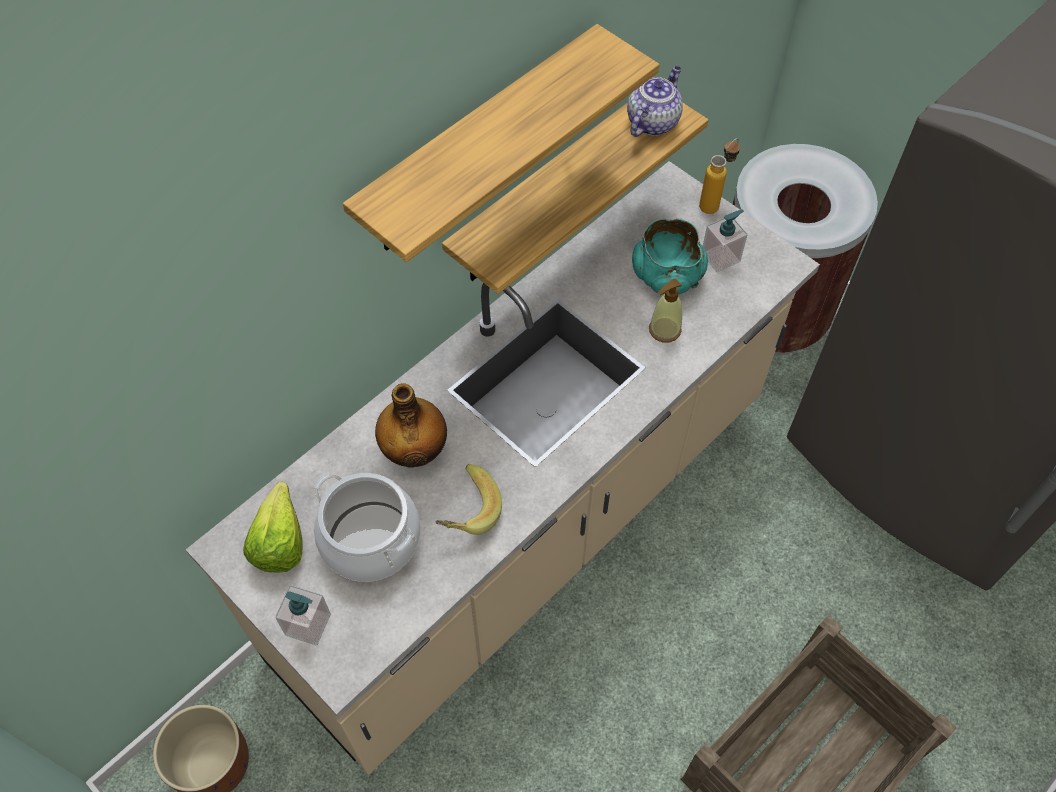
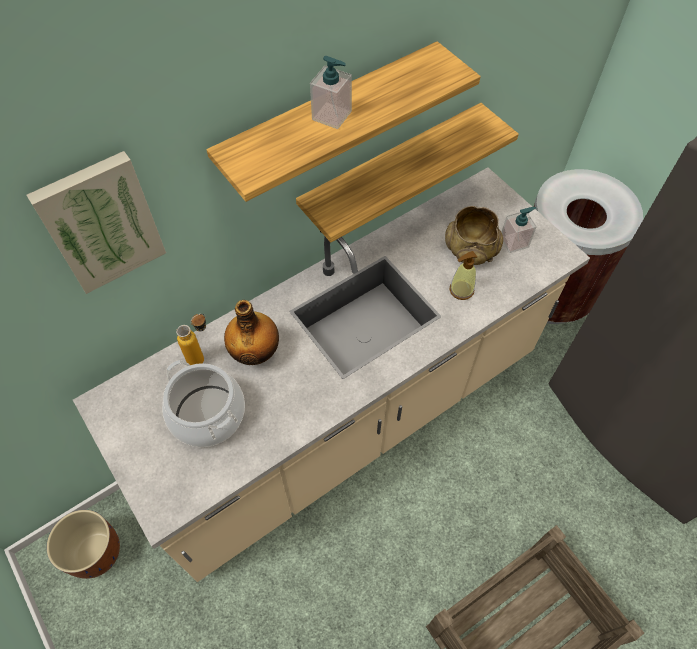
camera: 10 degrees right, 0 degrees up
(226, 313) = (100, 222): none -> picture
(283, 535) = (144, 401): lettuce -> none
(308, 624) = (147, 472): soap dispenser -> soap dispenser (332, 116)
(465, 510) = (283, 403): banana -> none
(652, 121) = (475, 130): teapot -> none
(667, 274) = (471, 249): turquoise bowl -> beige bowl
(714, 202) = (516, 201): bottle -> bottle (202, 356)

